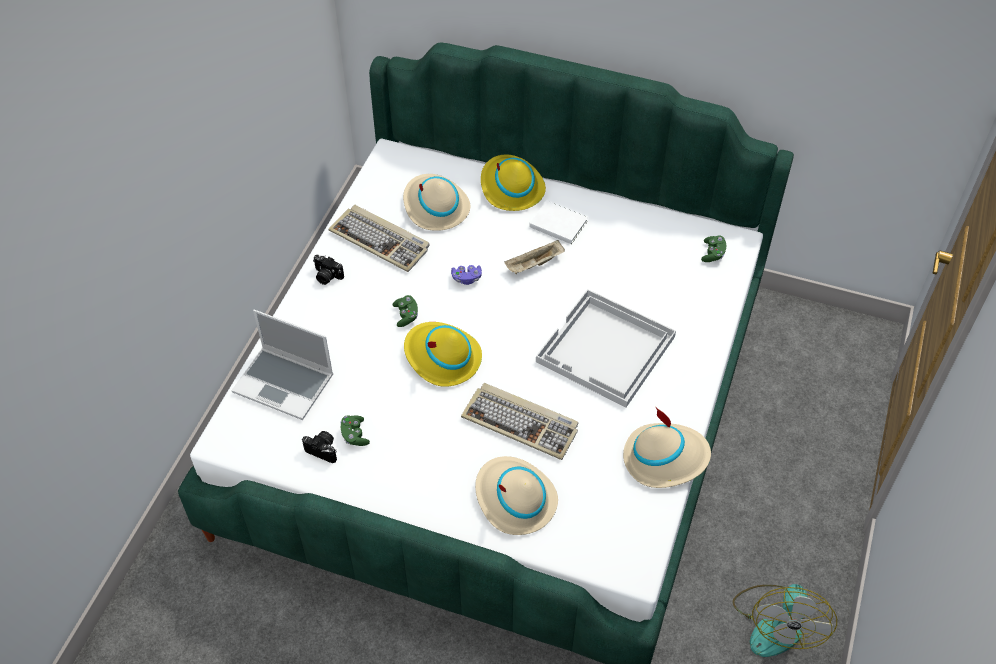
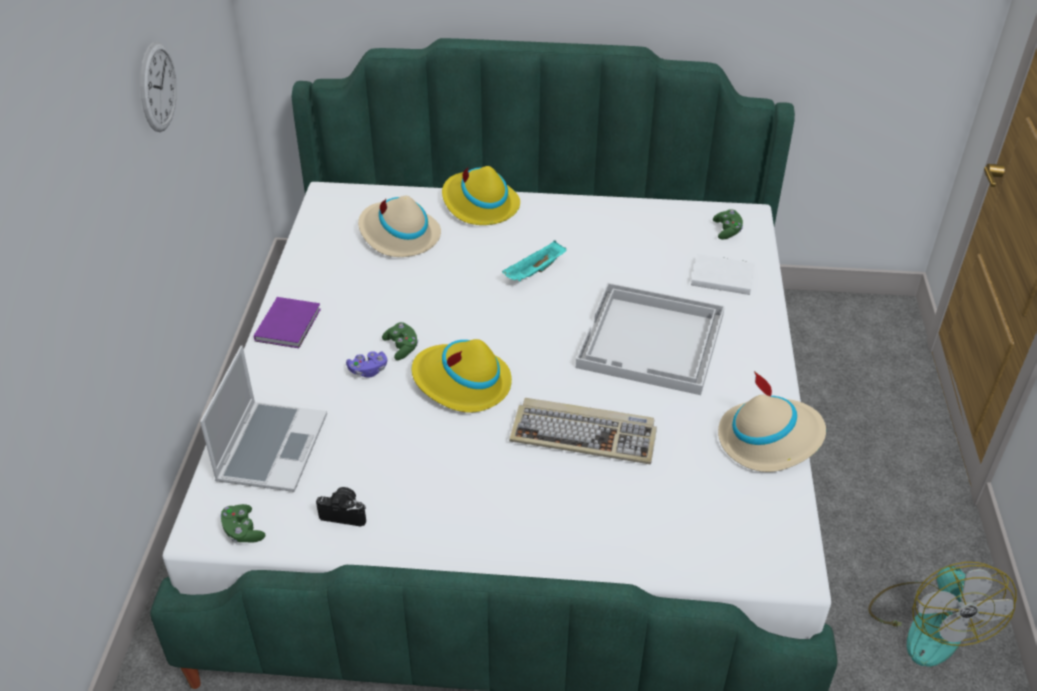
camera: 15 degrees left, 10 degrees down
(243, 86) = (158, 87): none -> wall clock
(285, 383) = (271, 447): laptop -> laptop turned 90 degrees counterclockwise
(326, 276) = (290, 324): camera -> purple book
(354, 435) = (380, 488): green game controller -> green game controller (243, 531)
(381, 240) = (345, 277): keyboard -> none
(466, 278) = (461, 298): purple game controller -> purple game controller (368, 370)
(514, 499) = (610, 520): beige hat -> none
(534, 265) = (534, 272): beige tray -> turquoise tray
(557, 223) = (545, 229): white book -> white book (721, 276)

